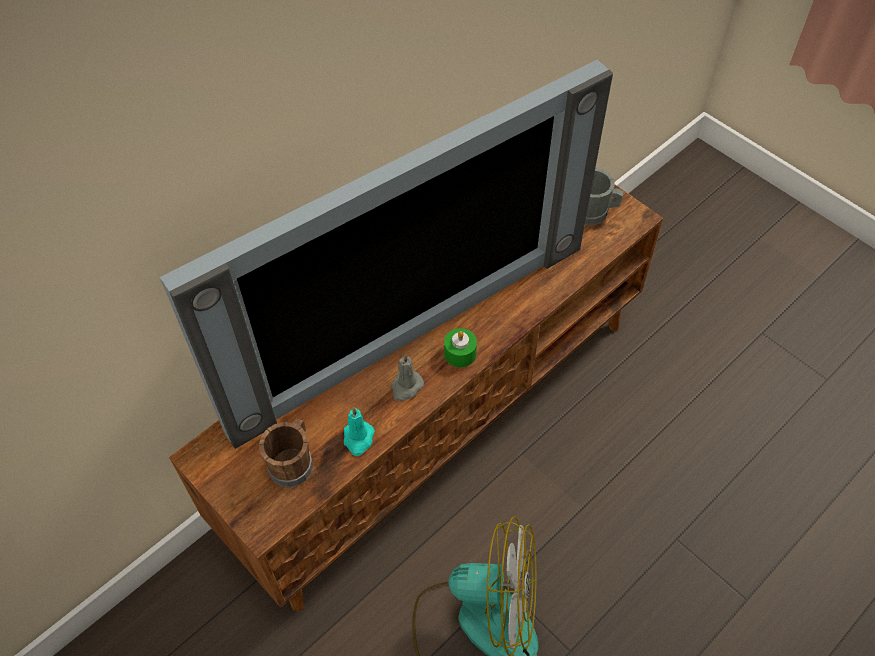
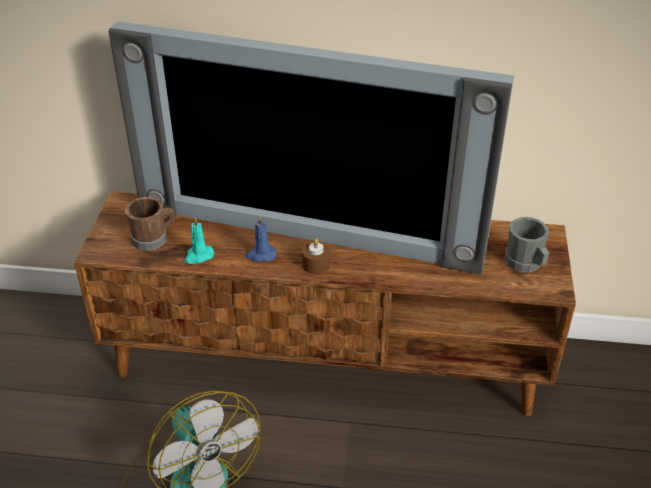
camera: 50 degrees right, 15 degrees down
(406, 387) = (261, 255): grey candle -> blue candle
(460, 353) = (316, 264): green candle -> brown candle

